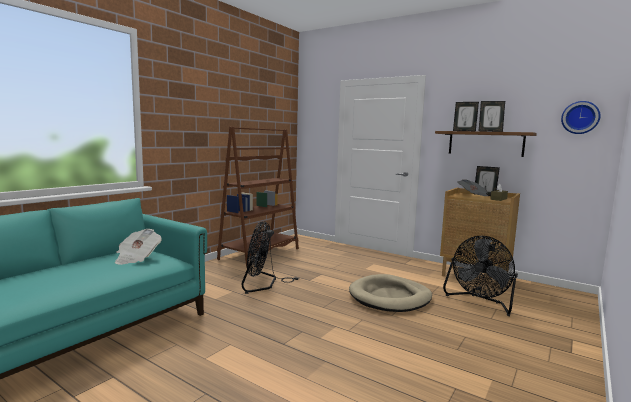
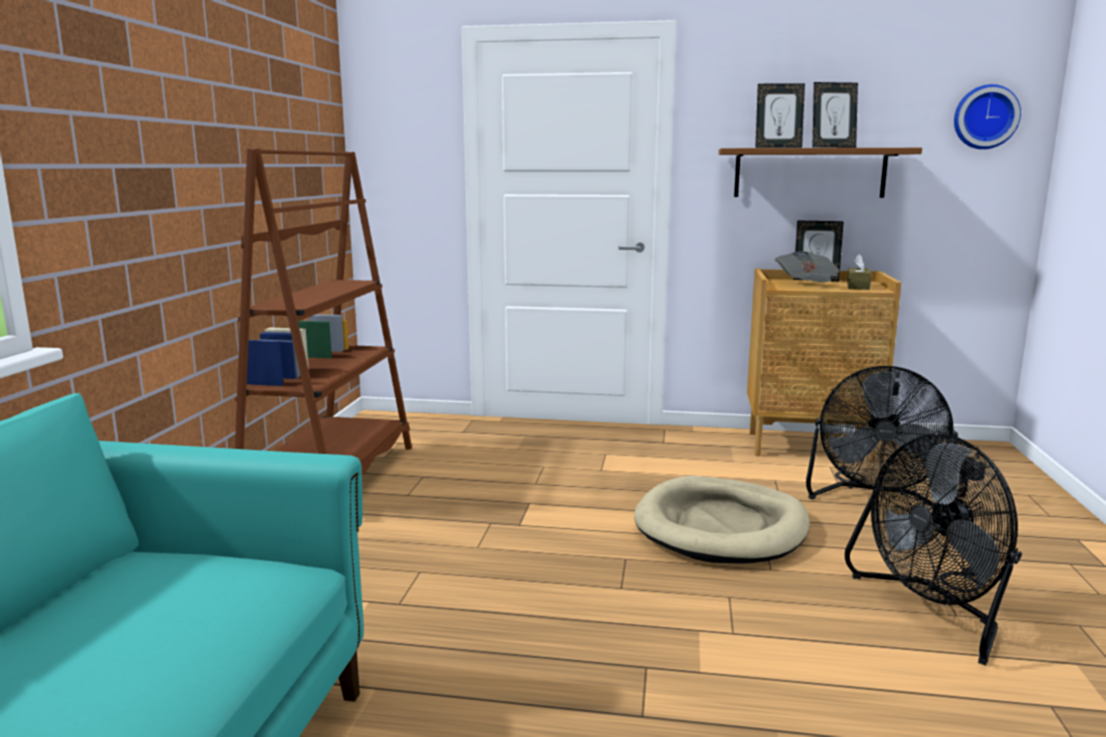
camera: 25 degrees left, 5 degrees up
(137, 258) = (174, 594): newspaper -> none
(265, 282) = (424, 555): black fan -> black fan (934, 606)

